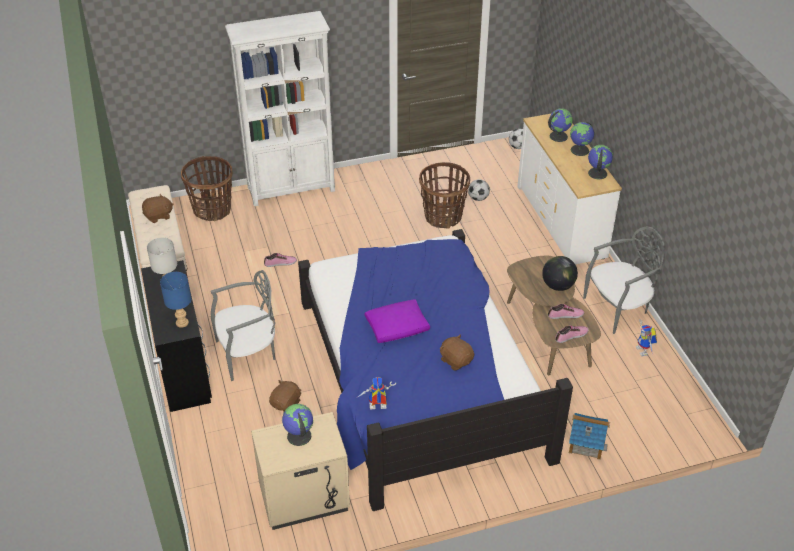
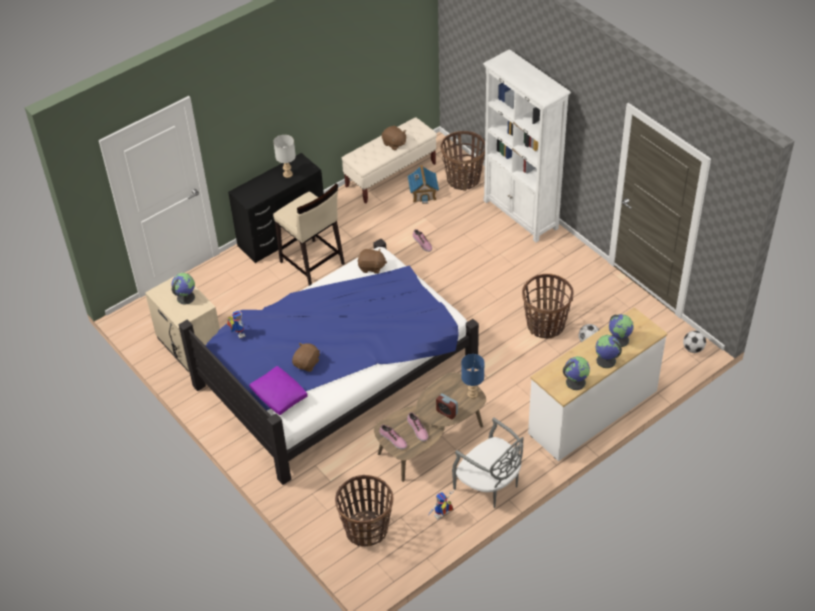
camera: 70 degrees right, 5 degrees up
(182, 322) = (256, 195): blue table lamp -> blue table lamp (472, 394)
(248, 354) = (312, 263): grey chair -> beige stool
(286, 404) = (272, 303): brown plush toy -> brown plush toy (371, 267)
(396, 327) = (326, 317): purple pillow -> purple pillow (278, 395)
(558, 286) = (447, 412): globe -> alarm clock
(586, 443) = (311, 498): toy house -> toy house (423, 193)
(642, 410) = (366, 529): none -> basket

